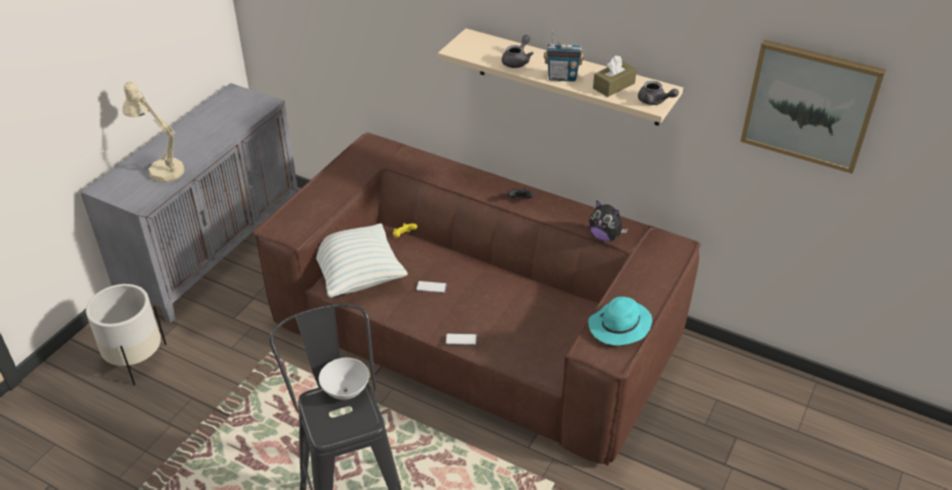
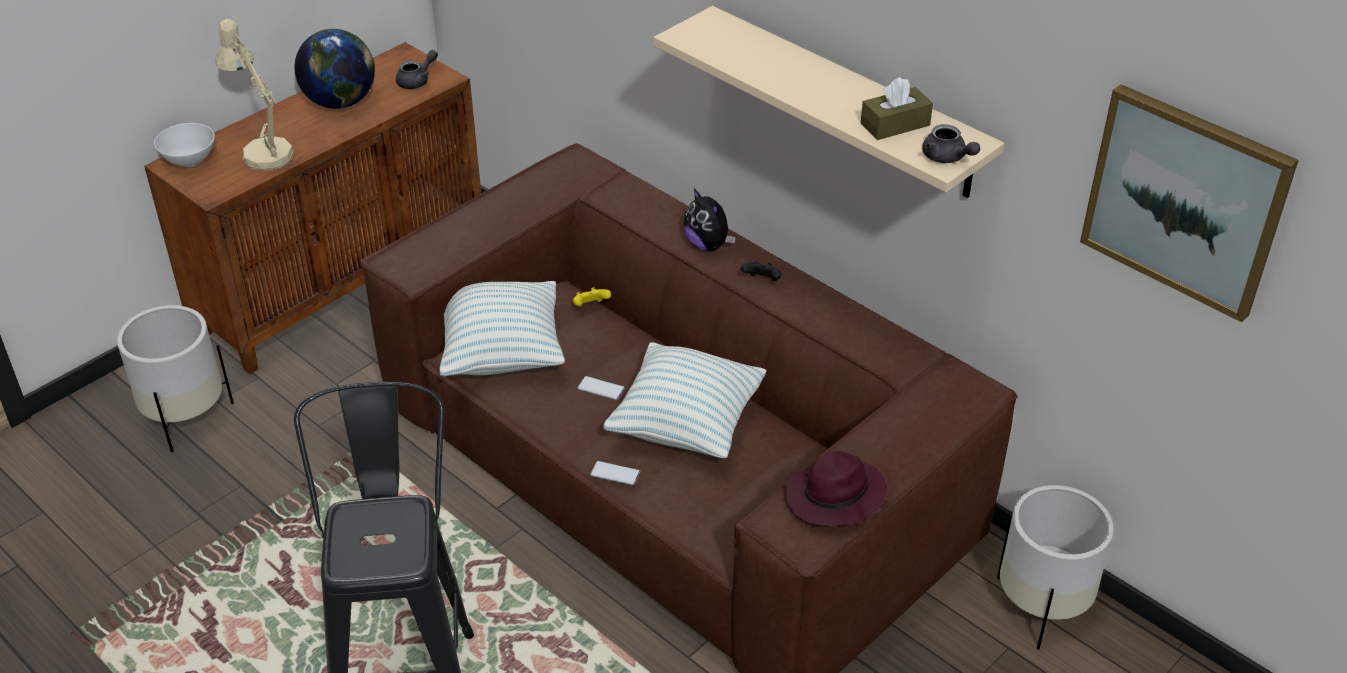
camera: 15 degrees right, 0 degrees up
(203, 129) = (340, 103): none -> globe
(214, 251) = (343, 284): grey cabinet -> brown cabinet
(346, 391) = (396, 513): white bowl -> white bowl (190, 162)
(494, 300) = (686, 425): none -> pillow
(517, 61) = (765, 66): grey teapot -> grey teapot (417, 81)
(562, 77) = (821, 100): radio -> none
(605, 237) = (870, 358): plush toy -> plush toy (708, 245)
(619, 327) = (833, 498): turquoise hat -> purple hat
(727, 371) = (1042, 606): none -> white planter

